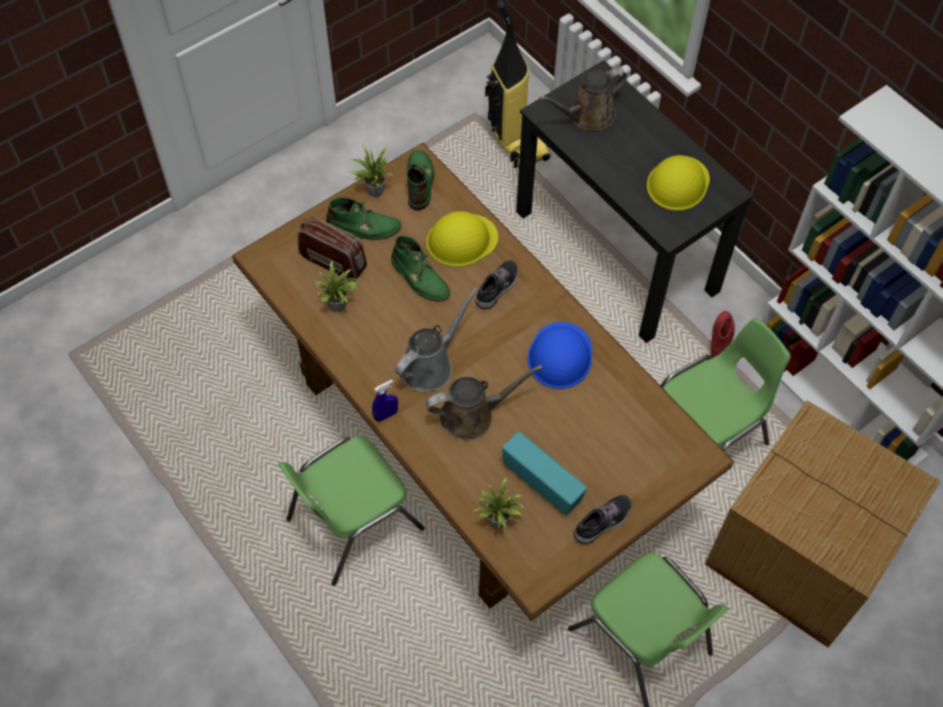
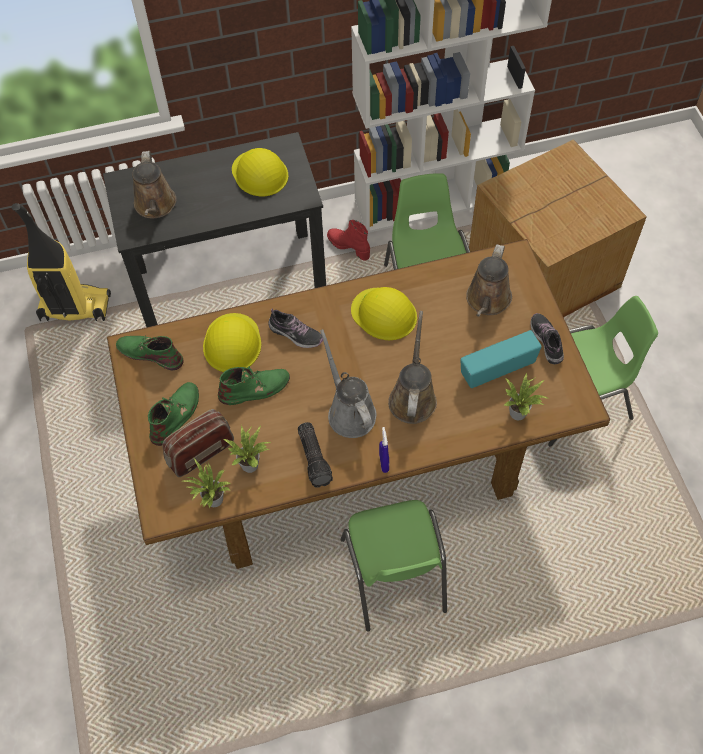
camera: 65 degrees left, 0 degrees up
(366, 355) = (315, 458): none -> flashlight
(373, 189) = (137, 393): potted plant -> potted plant (212, 501)
(497, 287) = (295, 334): shoe -> shoe turned 150 degrees clockwise
(560, 355) = (384, 314): blue hard hat -> yellow hard hat
(626, 447) = (487, 301): none -> brown watering can

